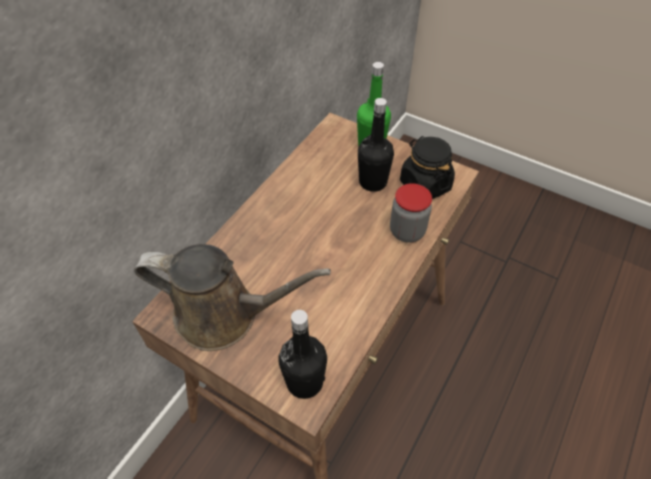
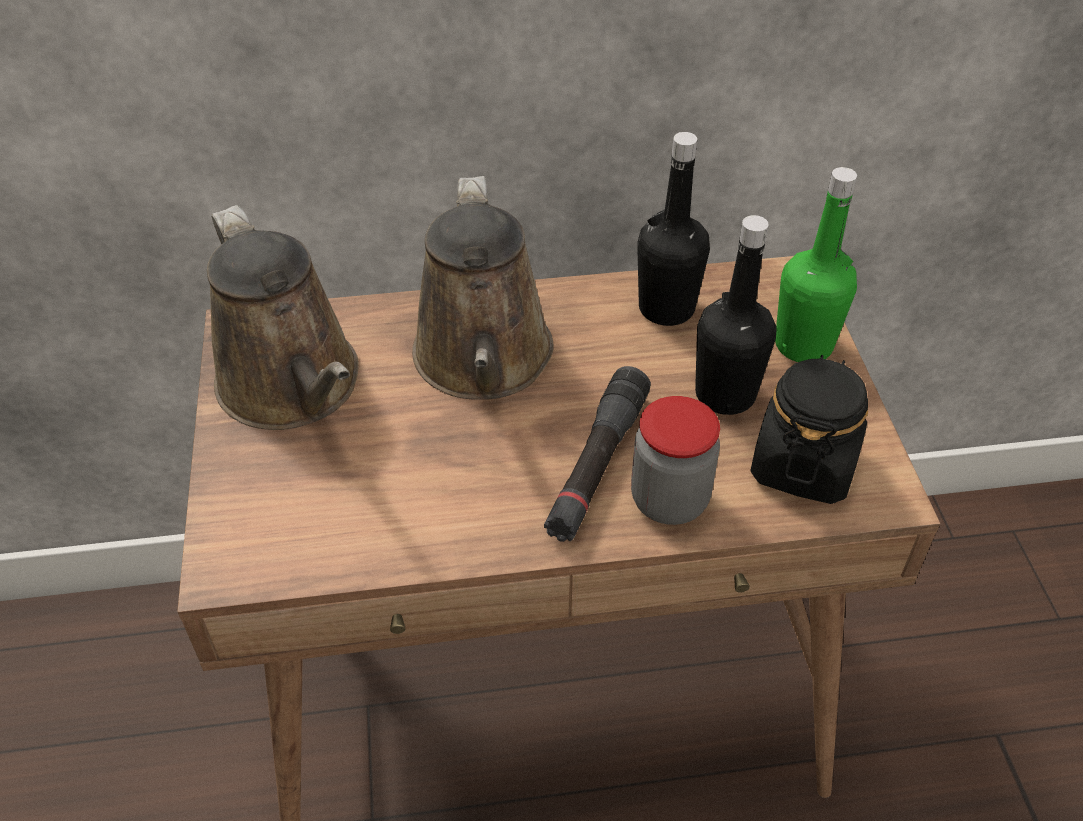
camera: 50 degrees right, 5 degrees down
(281, 240) = (484, 361): none -> brown watering can
(304, 381) = (258, 544): black bottle -> black bottle (666, 308)
(370, 240) = (597, 465): none -> black flashlight

